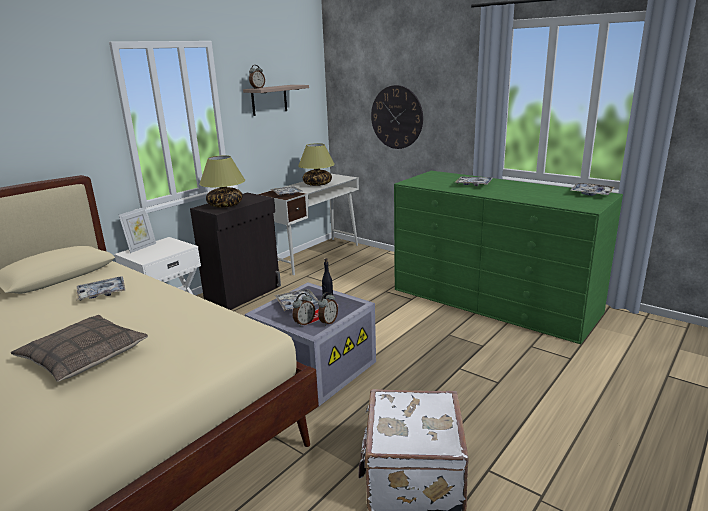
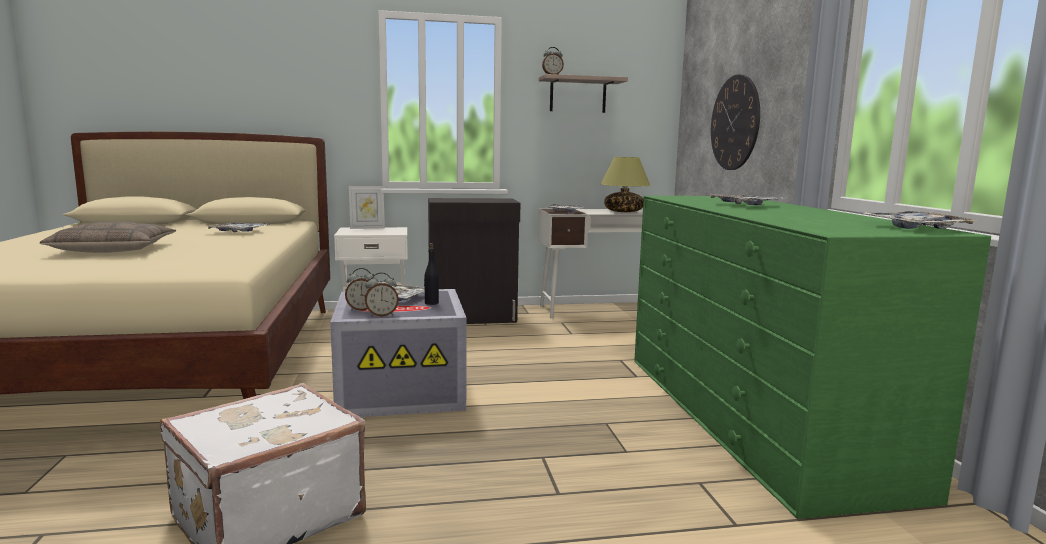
camera: 40 degrees right, 10 degrees down
(225, 205) = (460, 200): table lamp -> none

